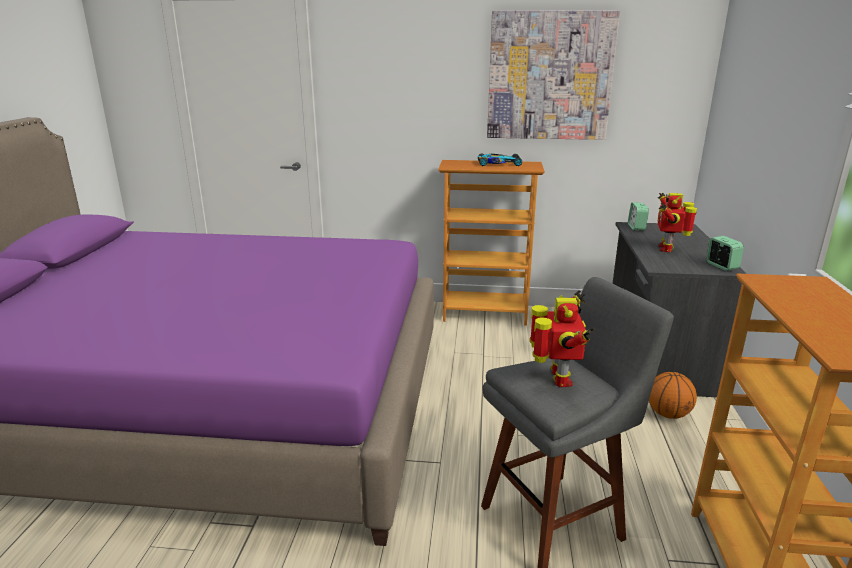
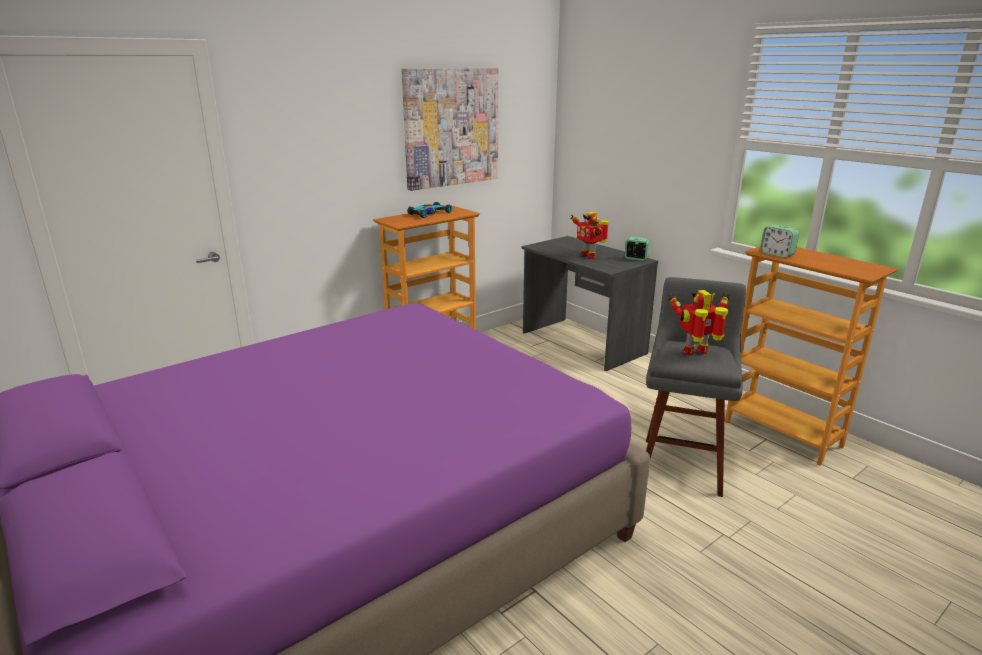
camera: 45 degrees left, 0 degrees up
(558, 379) = (697, 353): toy robot -> toy robot turned 60 degrees counterclockwise
(636, 227) = (542, 247): alarm clock -> alarm clock (777, 254)
(668, 414) = (639, 375): basketball -> none

